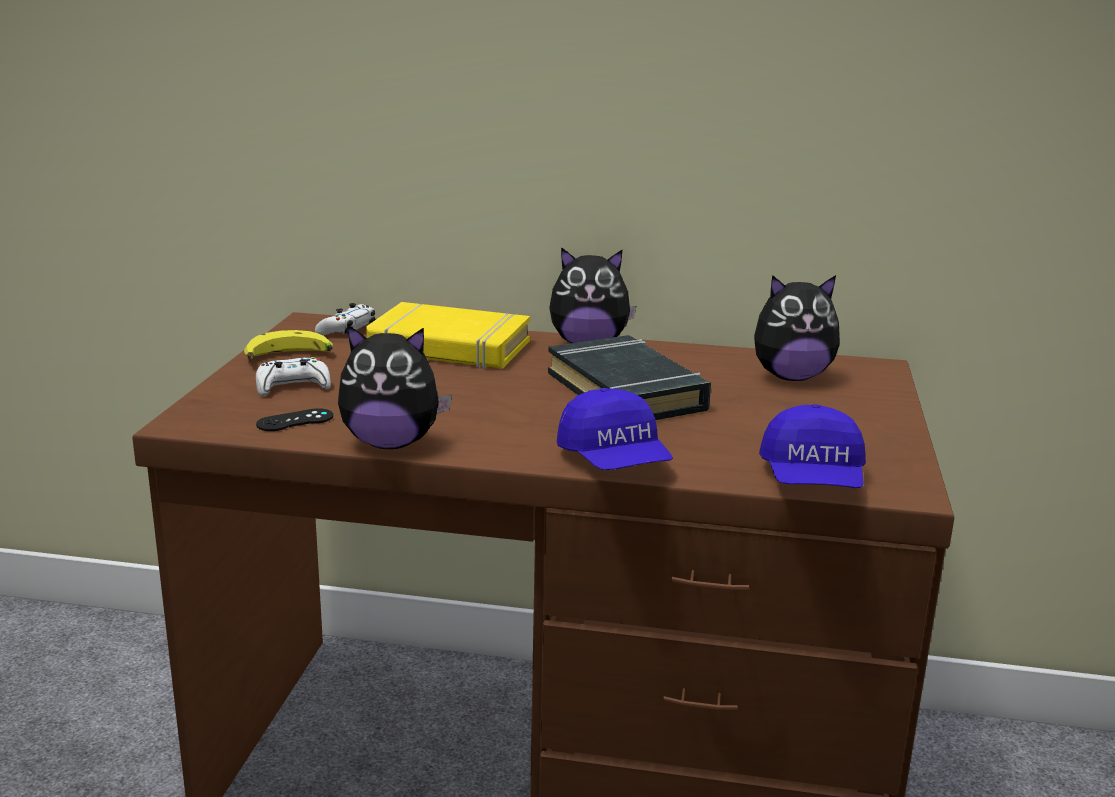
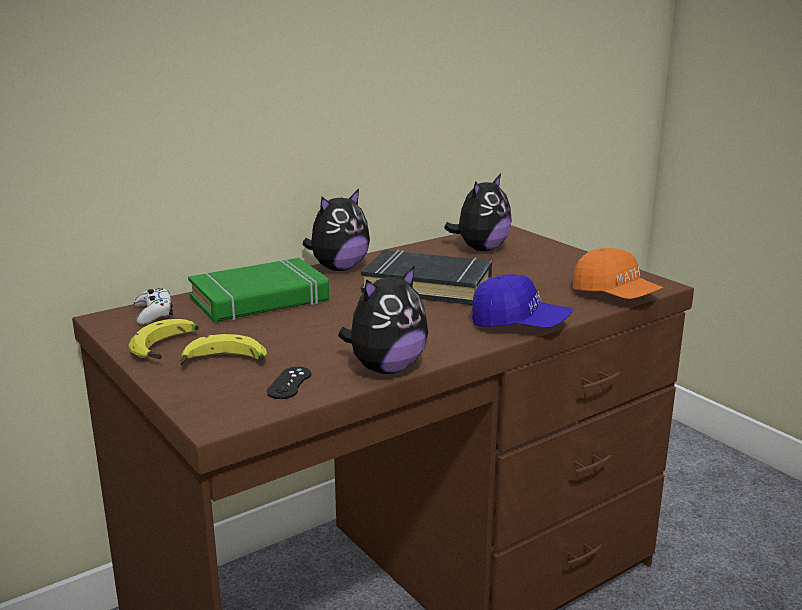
camera: 45 degrees left, 0 degrees up
(292, 386) = (224, 364): white game controller -> banana
(449, 347) = (260, 300): yellow book -> green book
(812, 480) = (615, 295): blue cap -> orange cap

